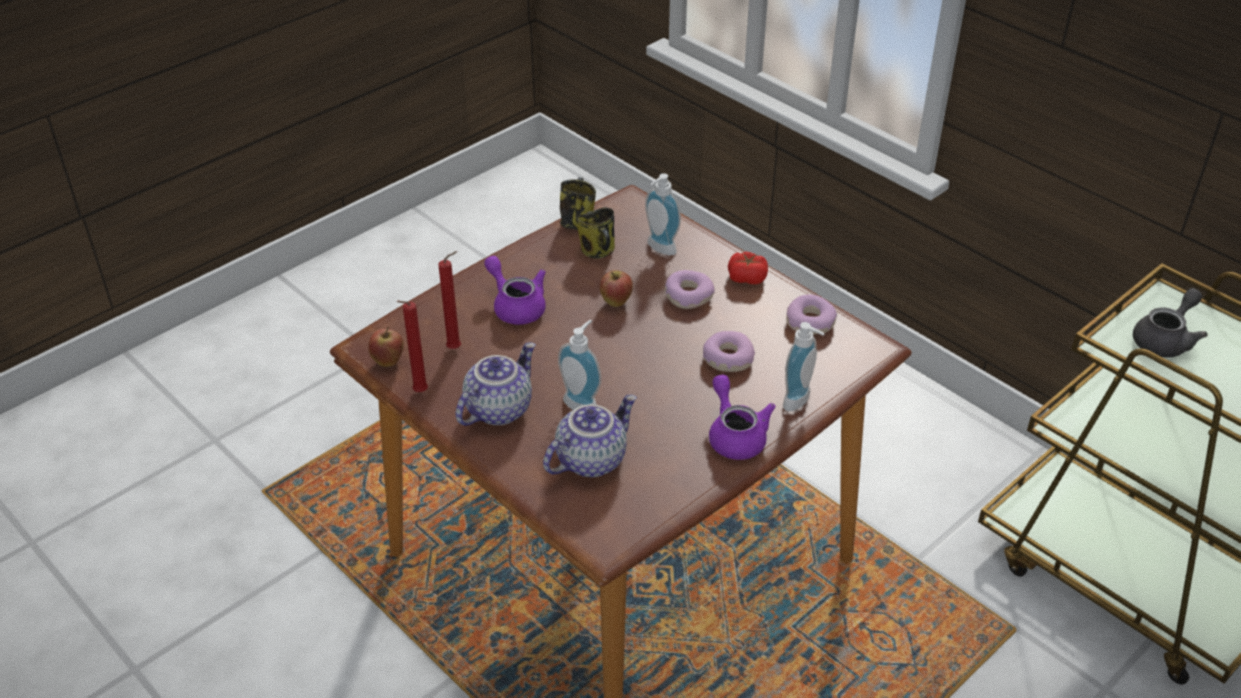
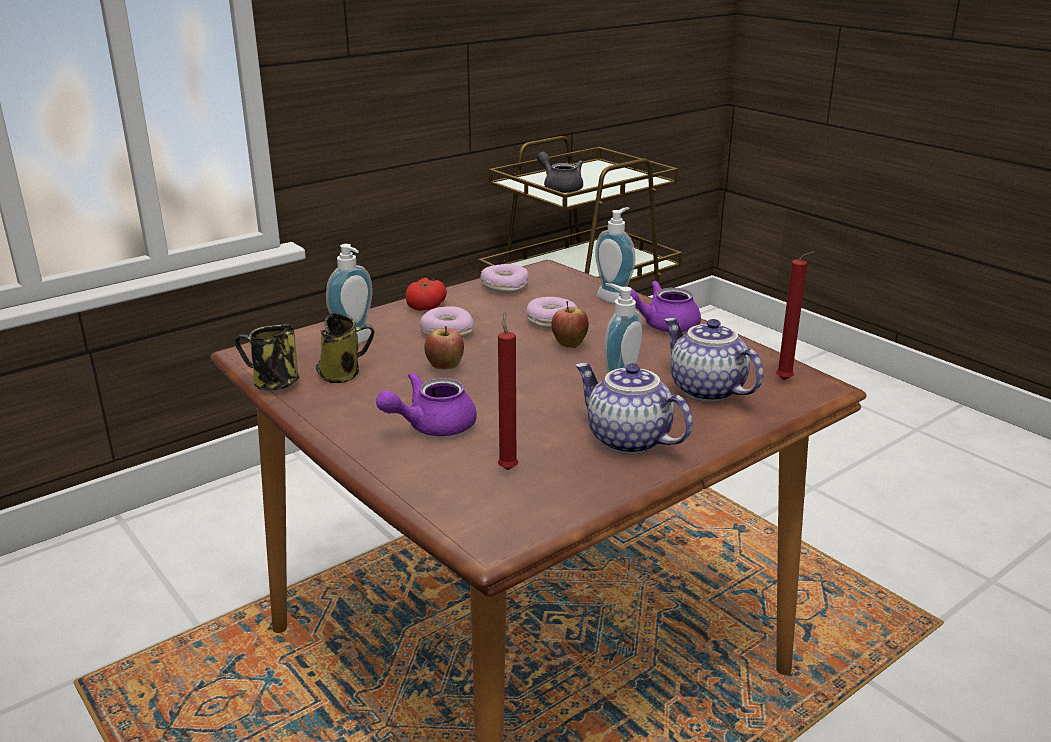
camera: 85 degrees left, 15 degrees down
(388, 362) = (527, 521): apple -> apple (569, 345)
(418, 393) = (595, 496): red candle -> red candle (786, 381)

